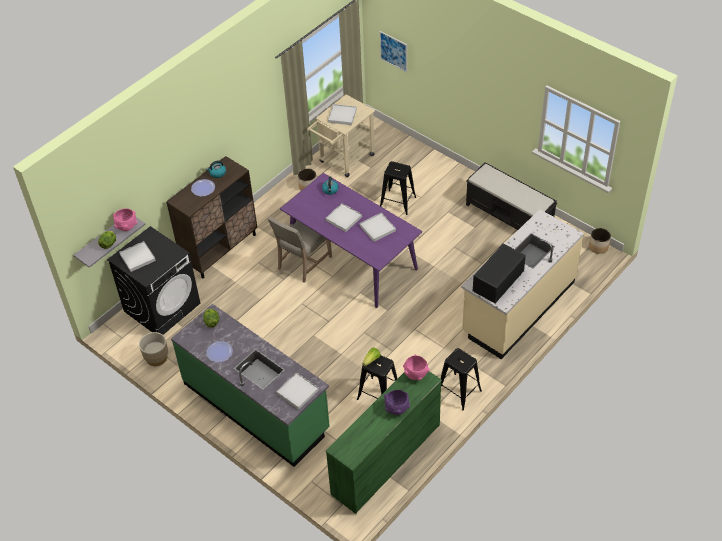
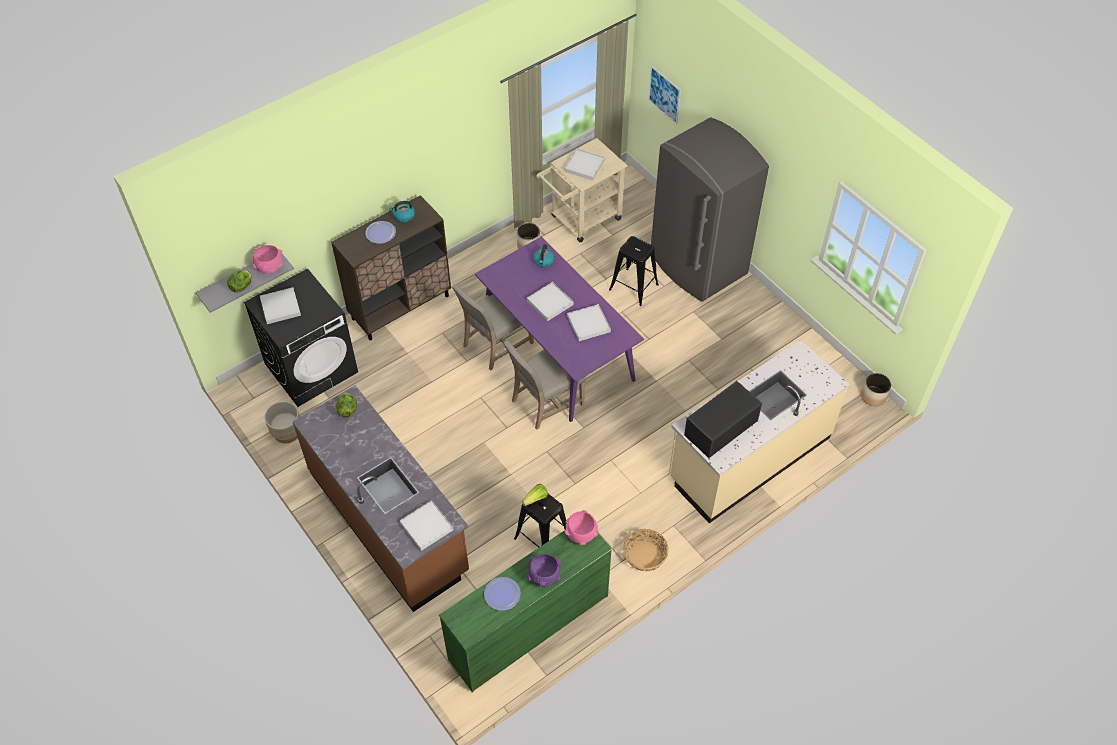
camera: 10 degrees right, 5 degrees up
(219, 352) = (346, 452): plate -> plate (502, 594)
(256, 406) = (389, 521): green counter -> brown counter
(353, 297) = (545, 402): none -> beige chair
(442, 178) = (697, 265): none -> grey fridge
(459, 392) = (644, 556): black stool -> basket
(509, 216) = (769, 333): black bench -> none

